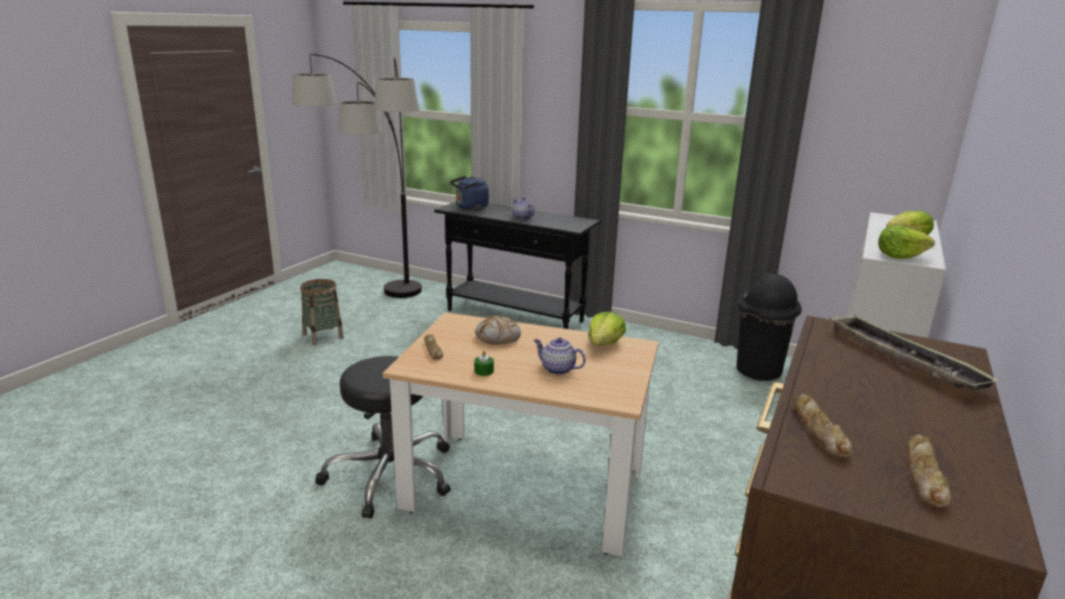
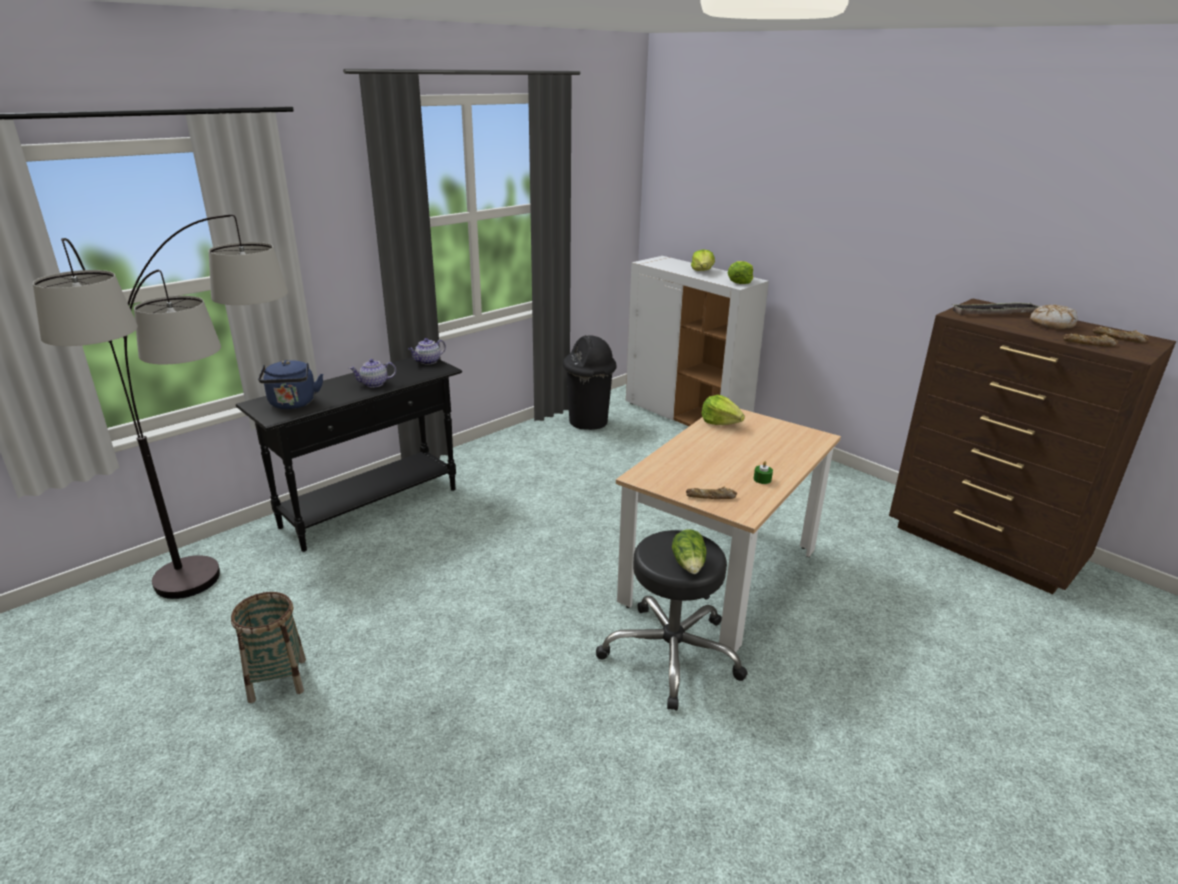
camera: 70 degrees left, 5 degrees up
(365, 378) = (689, 565): none -> lettuce
(498, 337) = (691, 462): bread -> bread (1051, 324)
(557, 369) = (764, 449): teapot -> teapot (428, 361)

